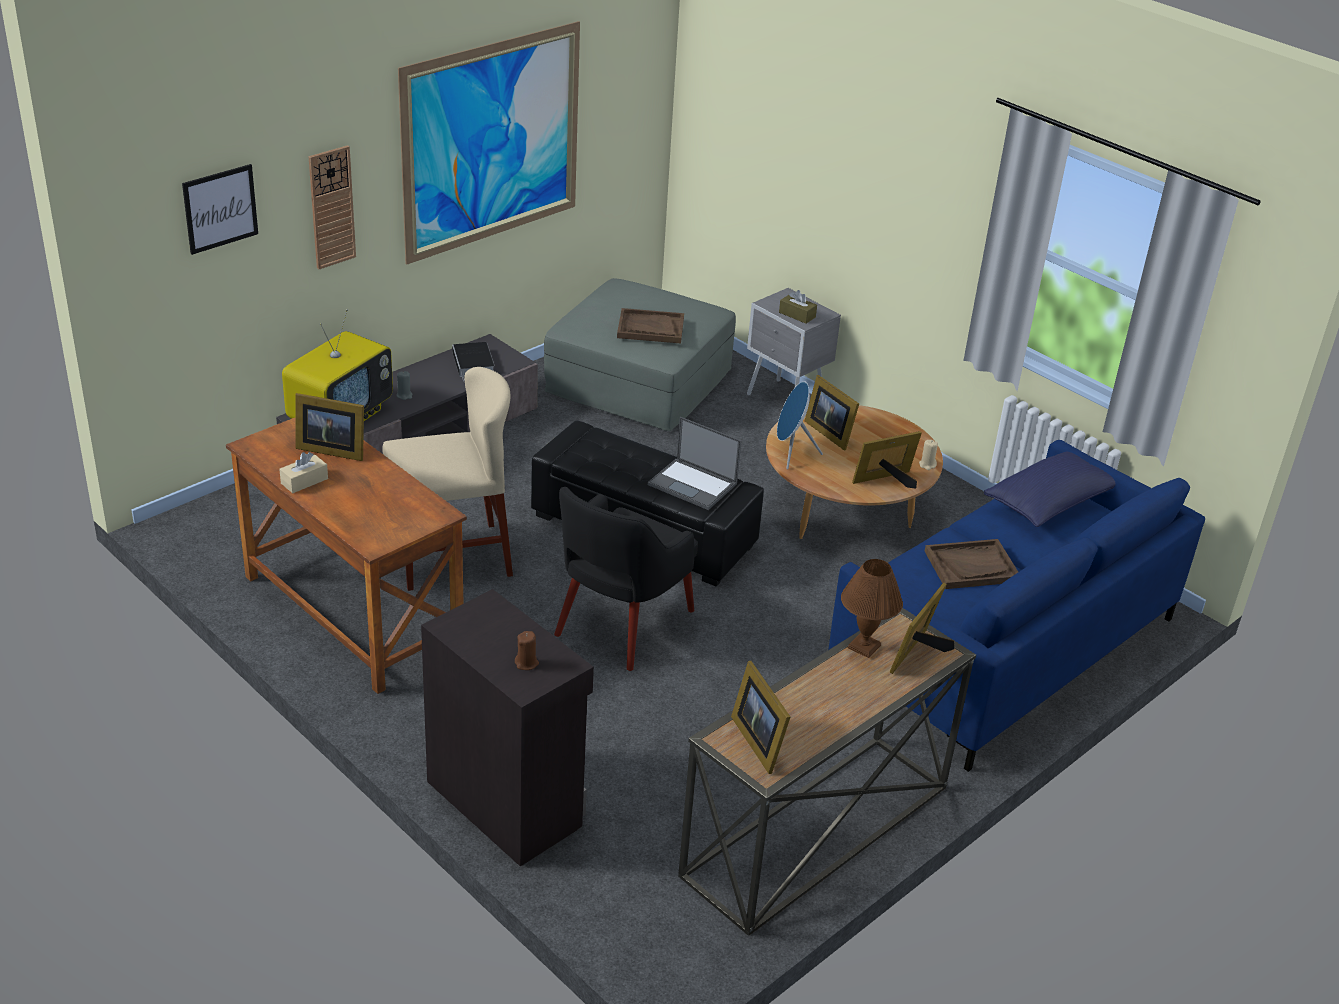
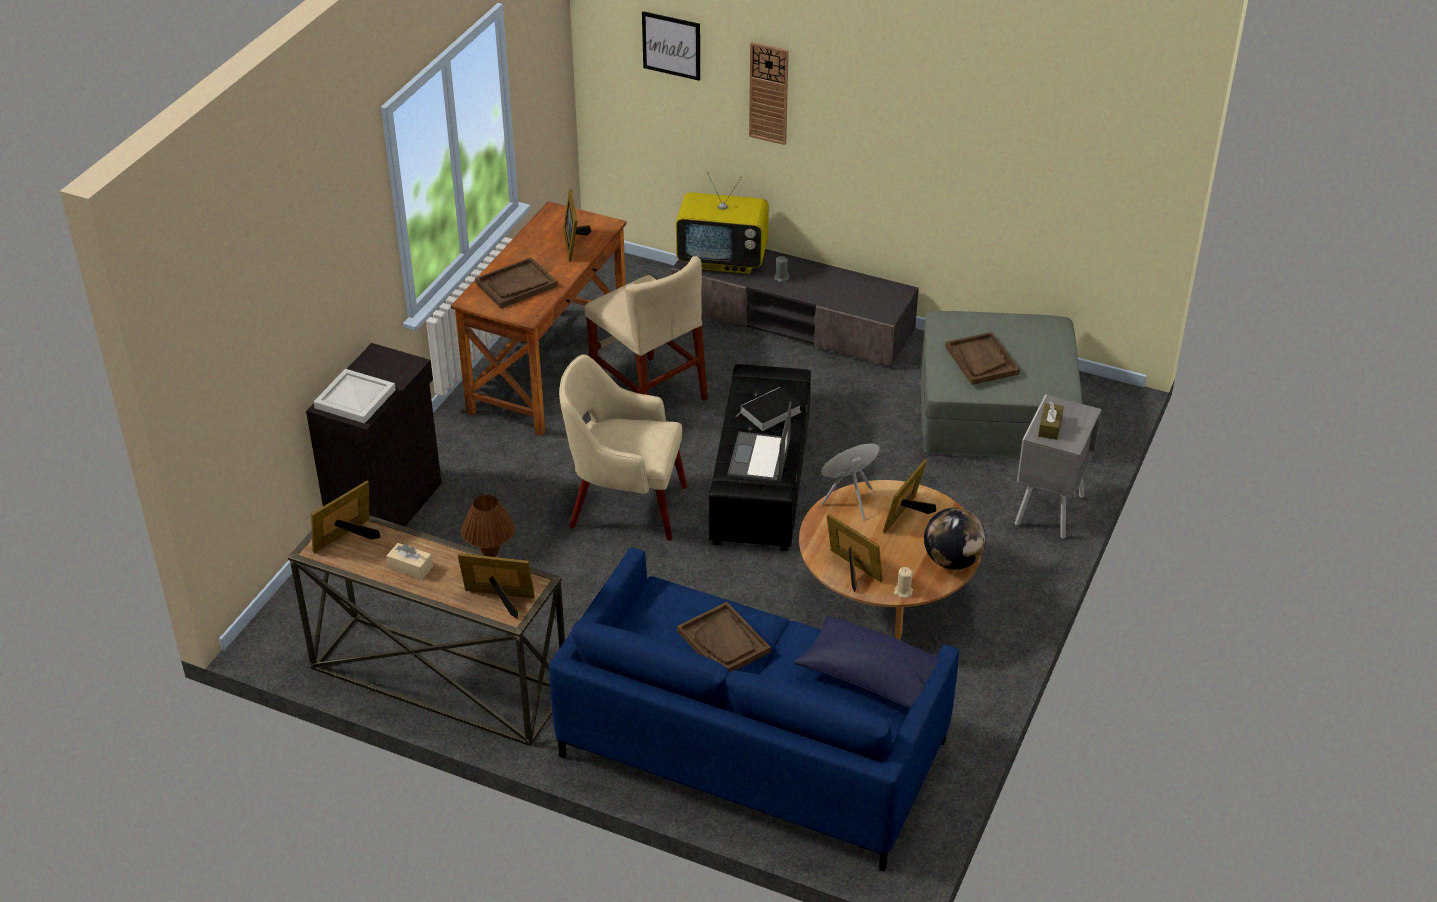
camera: 70 degrees right, 5 degrees up
(304, 481) = (526, 247): beige tissue box -> beige tissue box (410, 567)
(373, 506) = (516, 285): none -> brown tray
(474, 363) = (861, 295): book -> book (769, 413)
(492, 142) = (939, 117): picture -> none
(526, 663) = (354, 399): brown candle -> white tray
(621, 624) = (624, 506): black armchair -> beige armchair
(900, 429) = (952, 561): none -> globe

